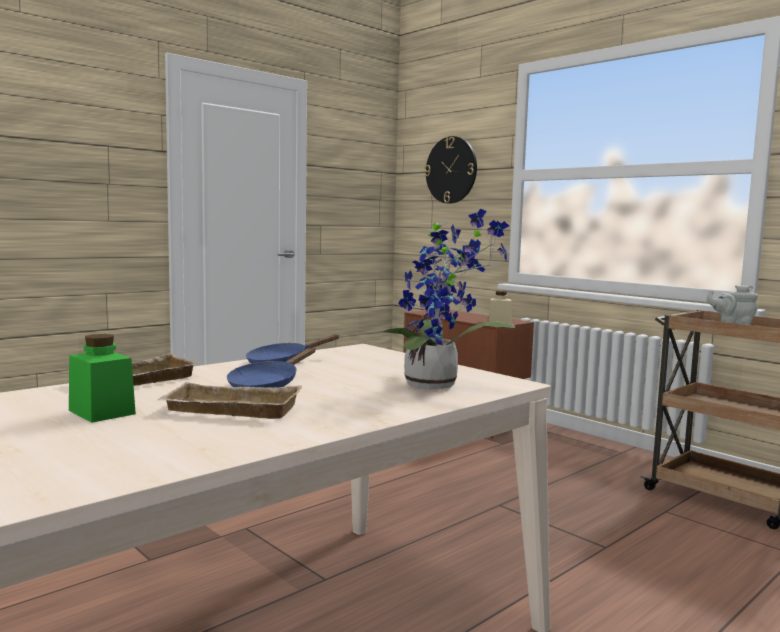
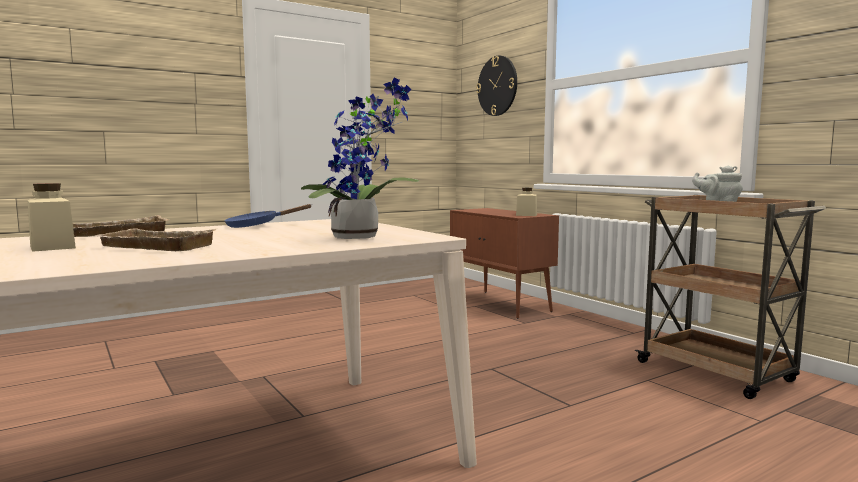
camera: 10 degrees right, 0 degrees up
(102, 412) = (52, 247): green jar -> beige jar
(267, 385) = (216, 236): blue frying pan -> none

